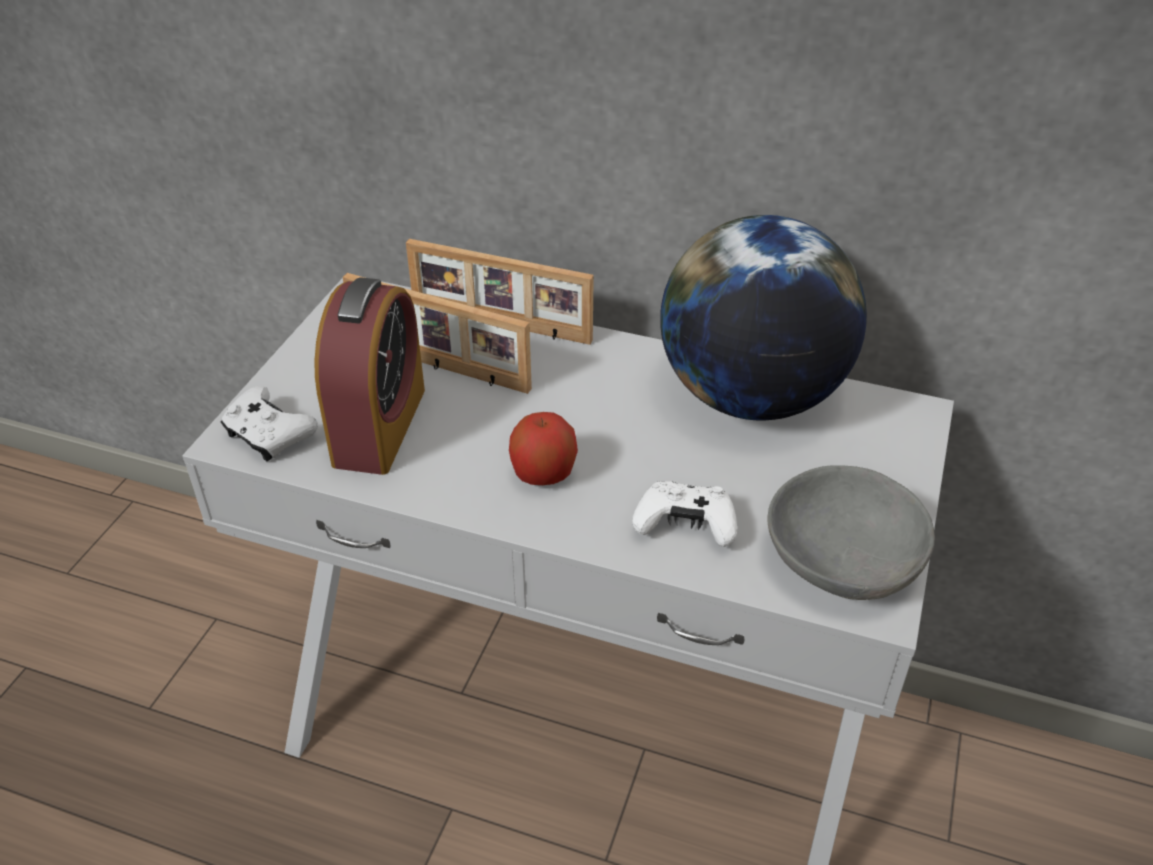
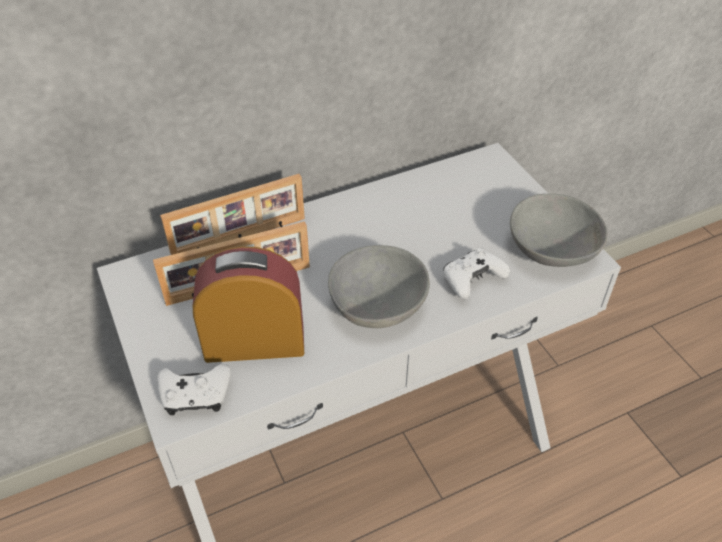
camera: 45 degrees left, 5 degrees up
(379, 426) = (254, 342): alarm clock -> alarm clock turned 60 degrees counterclockwise
(543, 474) = (377, 304): apple -> grey bowl
(750, 397) = (416, 196): globe -> none

